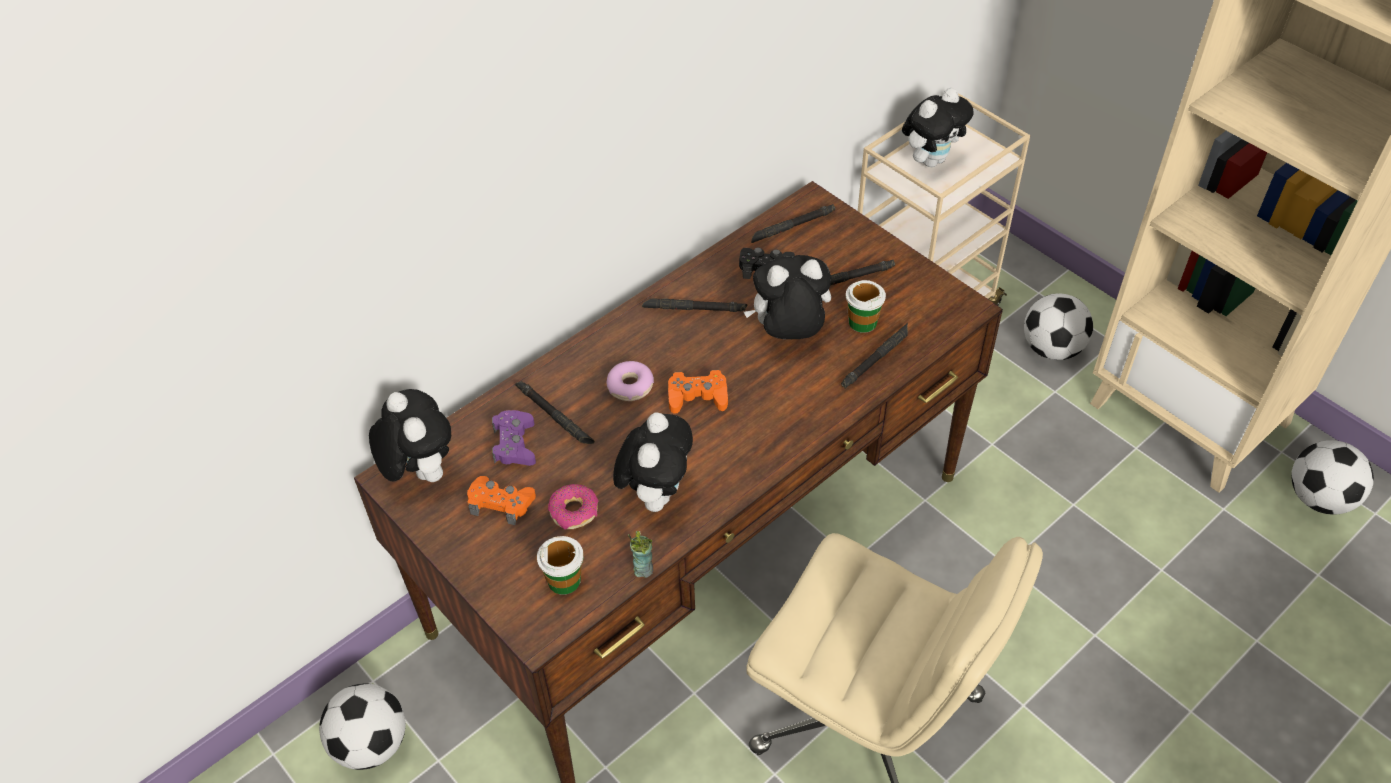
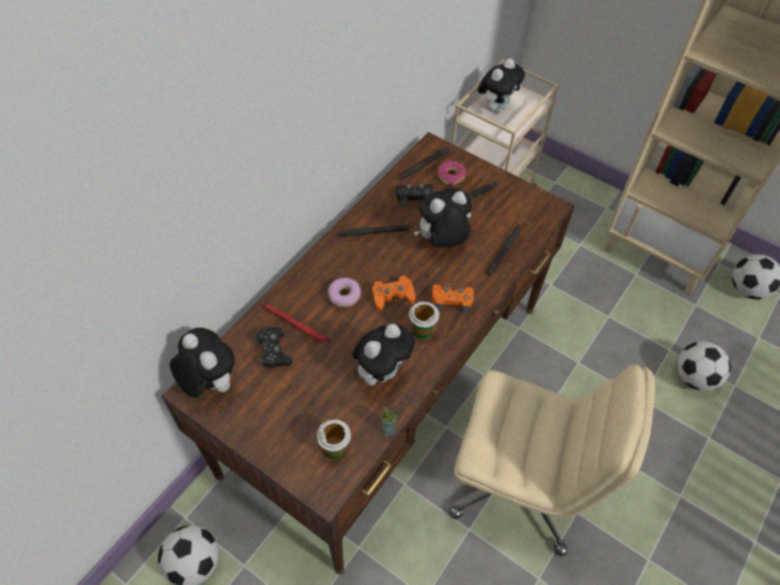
camera: 15 degrees left, 5 degrees up
(501, 503) = (275, 397): orange game controller -> orange game controller (452, 300)
(514, 444) = (273, 351): purple game controller -> black game controller
(554, 416) = (297, 325): black flashlight -> red flashlight
(574, 512) = (329, 395): donut -> donut (451, 176)
(656, 493) = (382, 371): plush toy -> plush toy turned 45 degrees clockwise
(862, 322) = (488, 226): cup -> cup (422, 330)
(1051, 348) = (571, 217): football -> football (694, 377)

